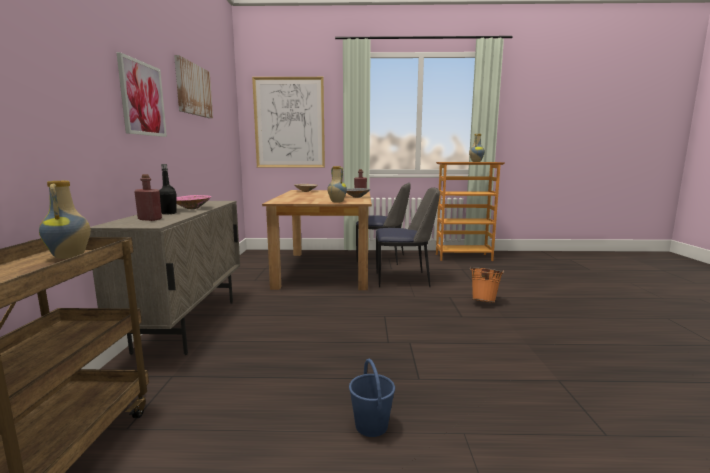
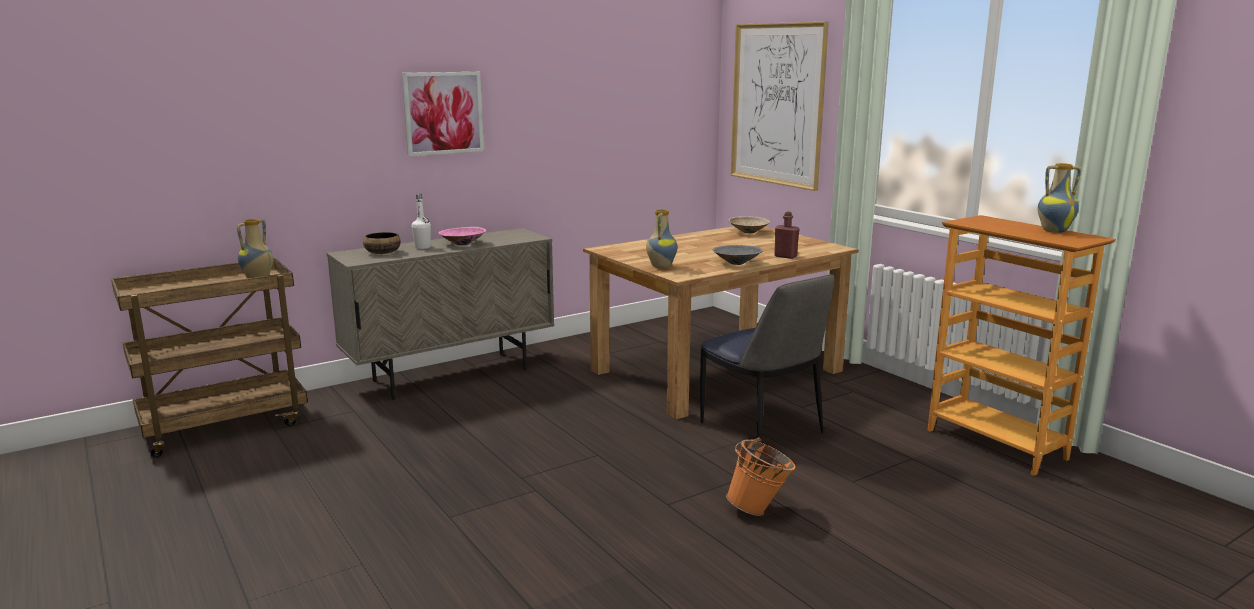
camera: 55 degrees right, 5 degrees up
(150, 219) = (382, 253): red bottle -> bowl
(169, 213) = (422, 247): black bottle -> white bottle
(193, 89) = (566, 77): picture -> none
(371, 425) = (342, 515): blue bucket -> none
(382, 258) = (842, 388): chair -> none

